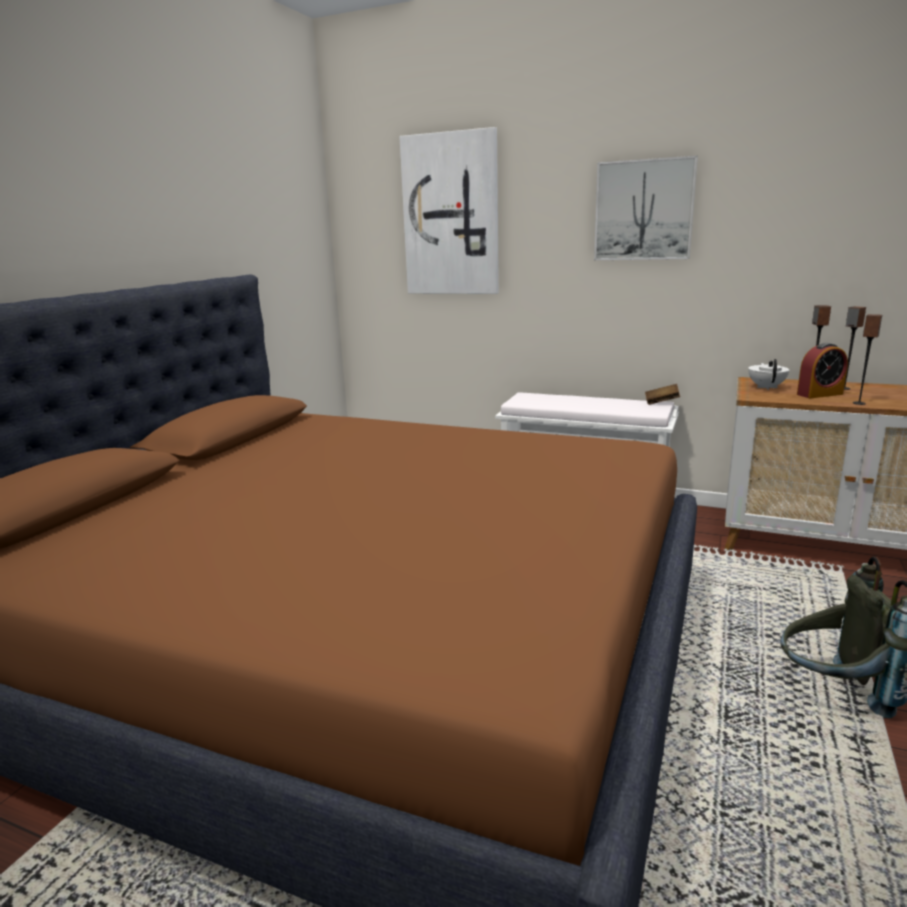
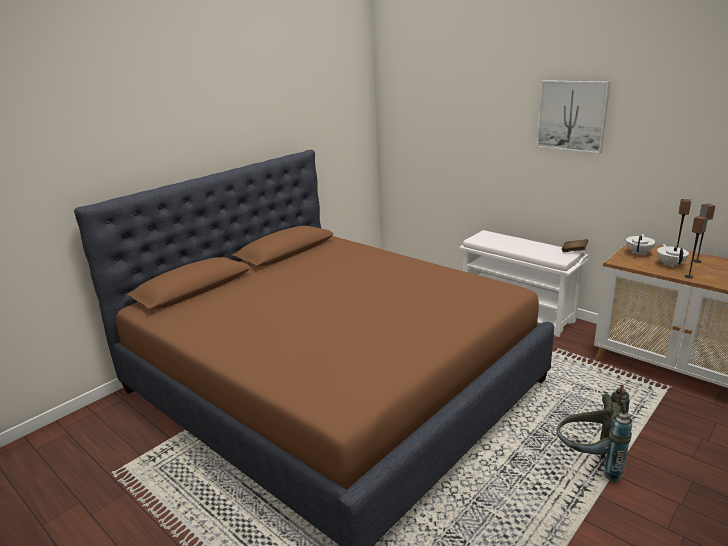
camera: 20 degrees right, 5 degrees up
(451, 215) = (447, 106): picture -> none
(819, 394) = (670, 264): alarm clock -> white teapot

